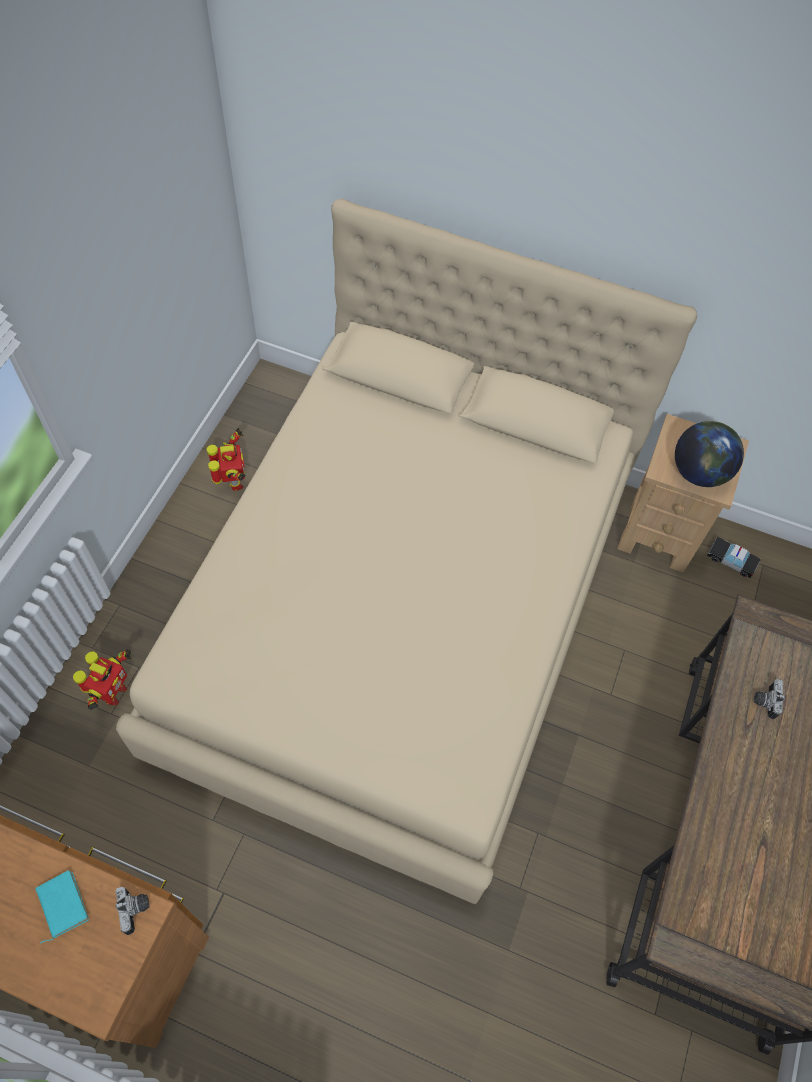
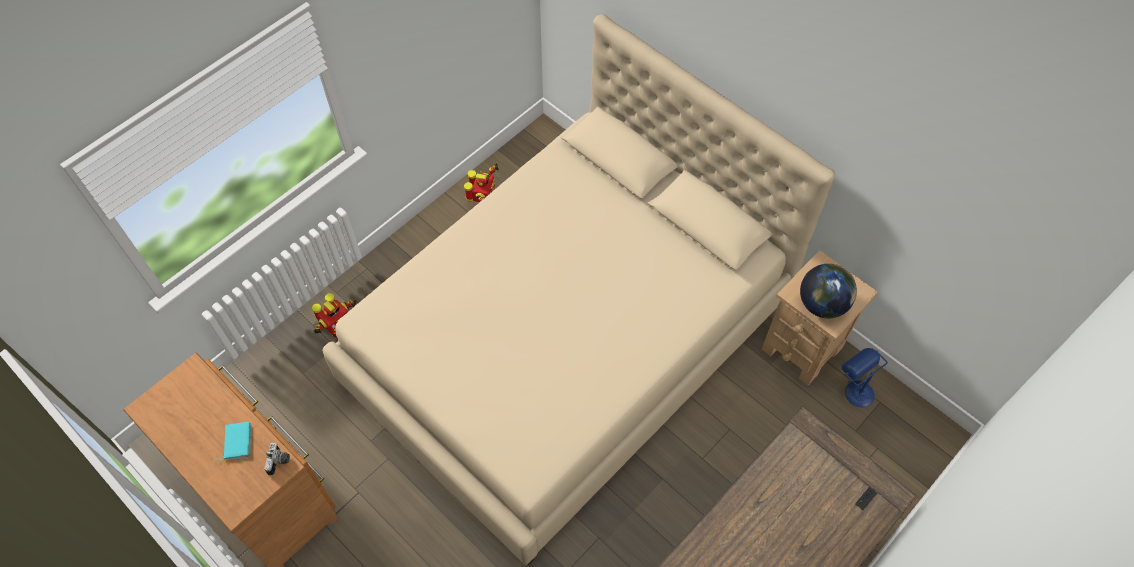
camera: 25 degrees right, 0 degrees up
(731, 560) = (854, 389): toy car -> blue table lamp
(764, 700) = (782, 489): camera -> none

